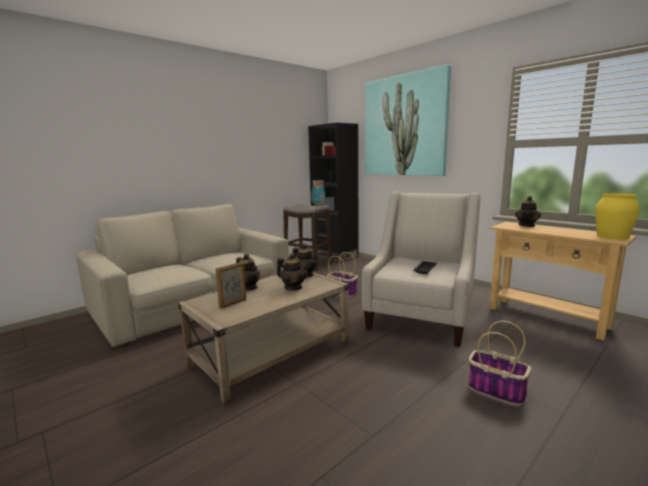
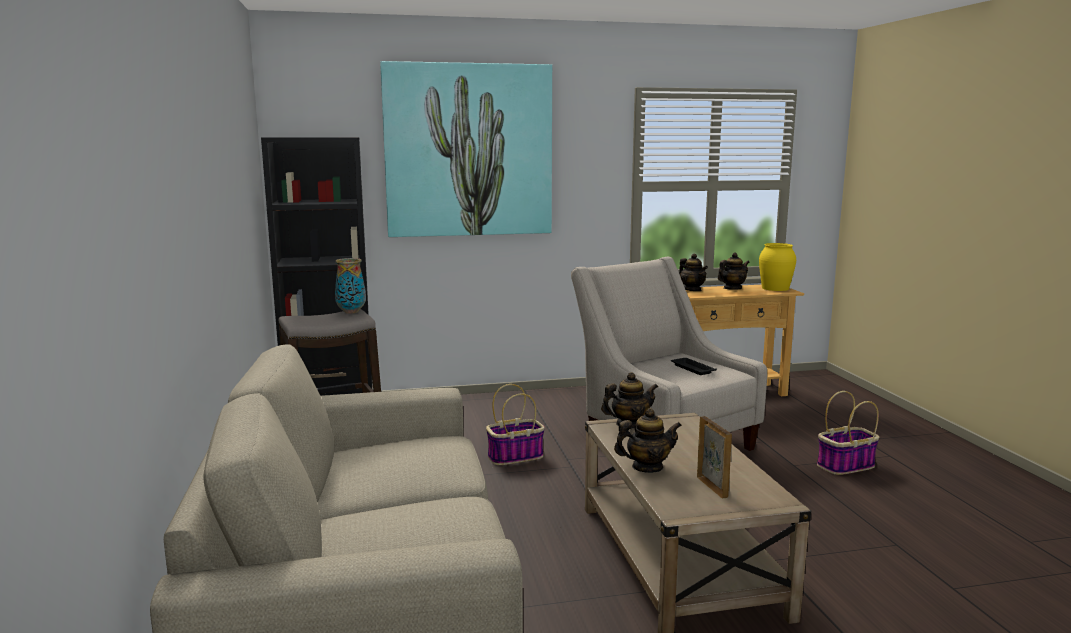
camera: 60 degrees left, 0 degrees up
(293, 288) = (679, 442): teapot -> teapot (732, 288)

